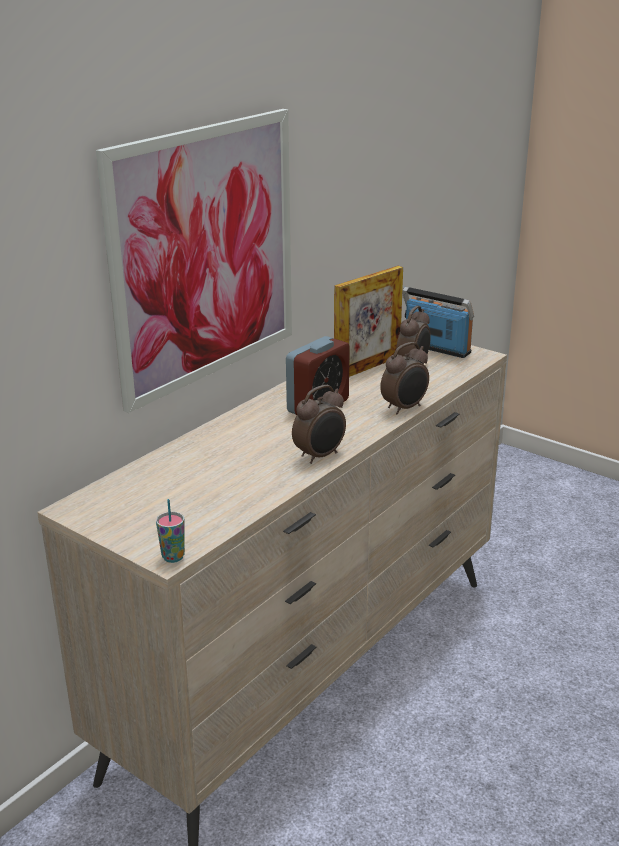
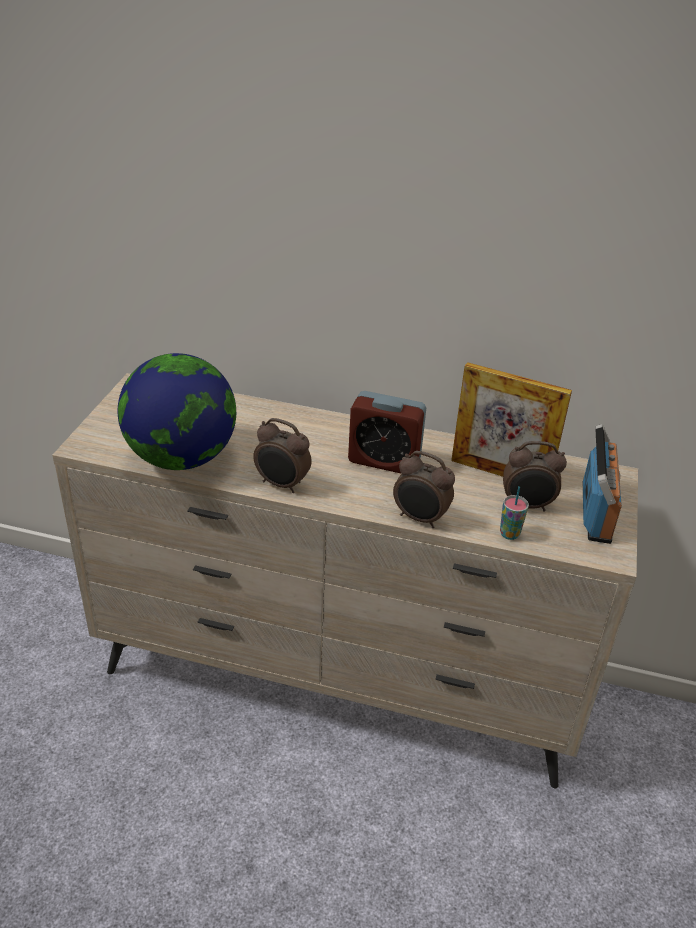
camera: 65 degrees right, 10 degrees up
(173, 557) = (82, 449): cup -> cup (509, 534)
(205, 255) = (340, 258): picture -> none
(239, 499) = (182, 458): none -> globe

